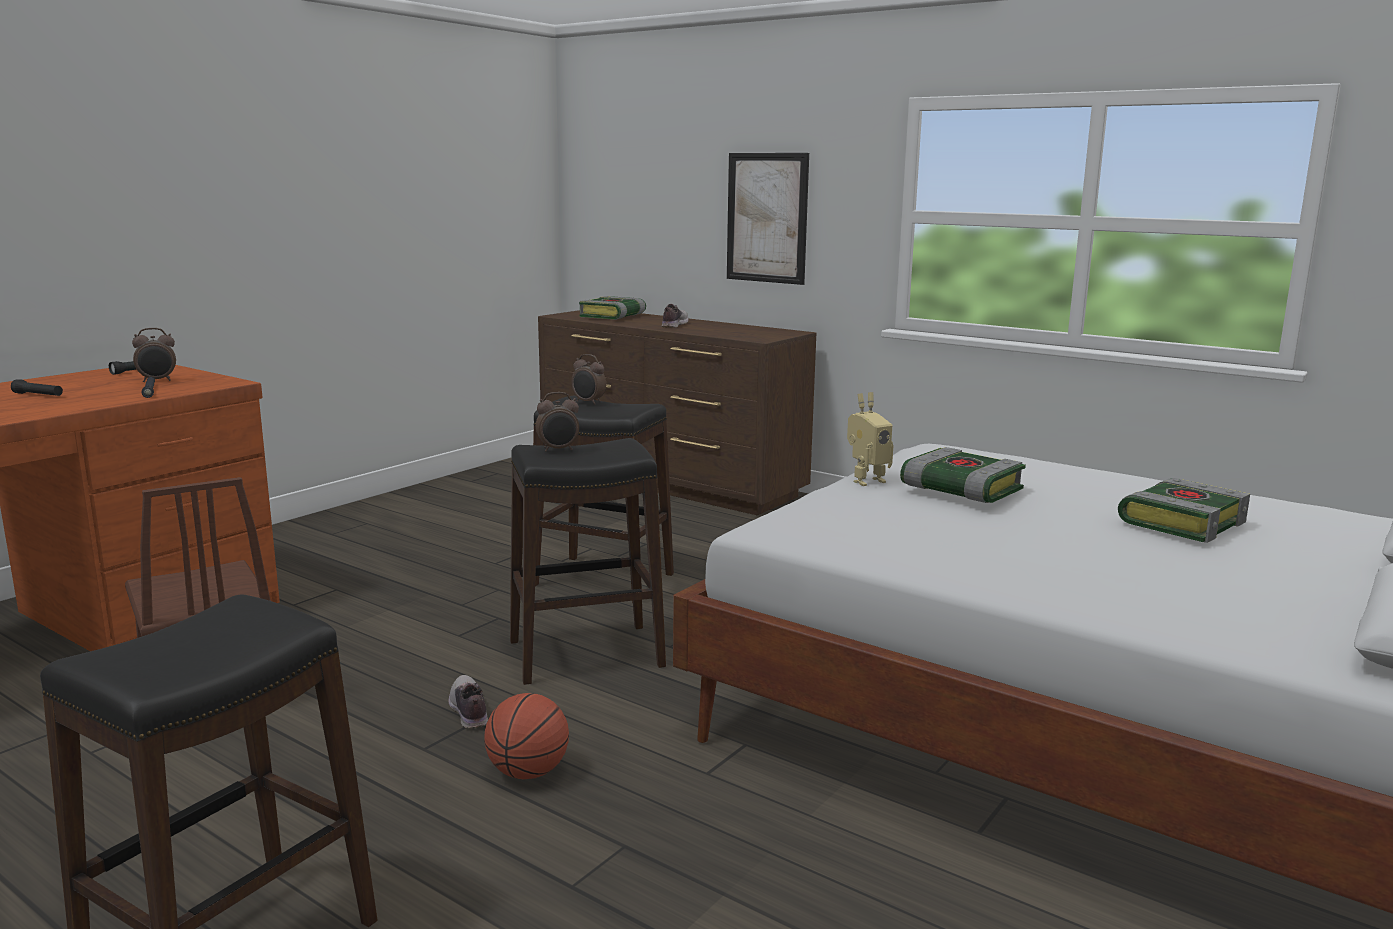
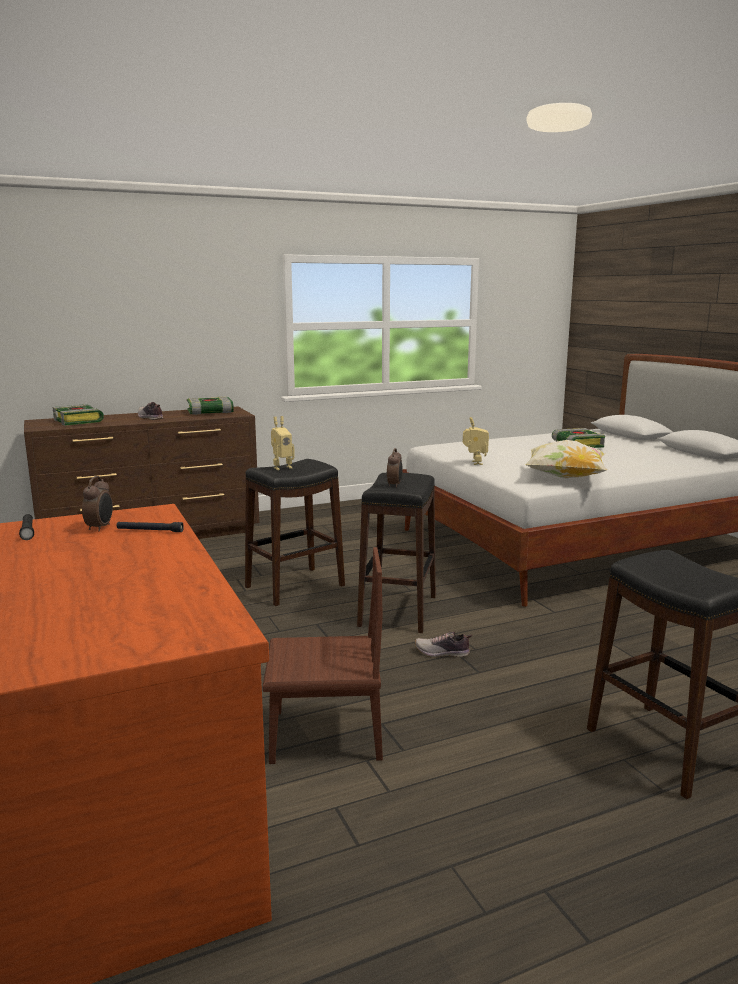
camera: 60 degrees left, 0 degrees up
(38, 395) = (91, 564): black flashlight -> none
(528, 773) = (526, 649): basketball -> none
(588, 402) = (281, 467): alarm clock -> toy robot
(767, 218) = (186, 333): picture -> none
(869, 542) = (565, 478): none -> pillow
(959, 489) = (509, 455): book -> book (209, 412)

